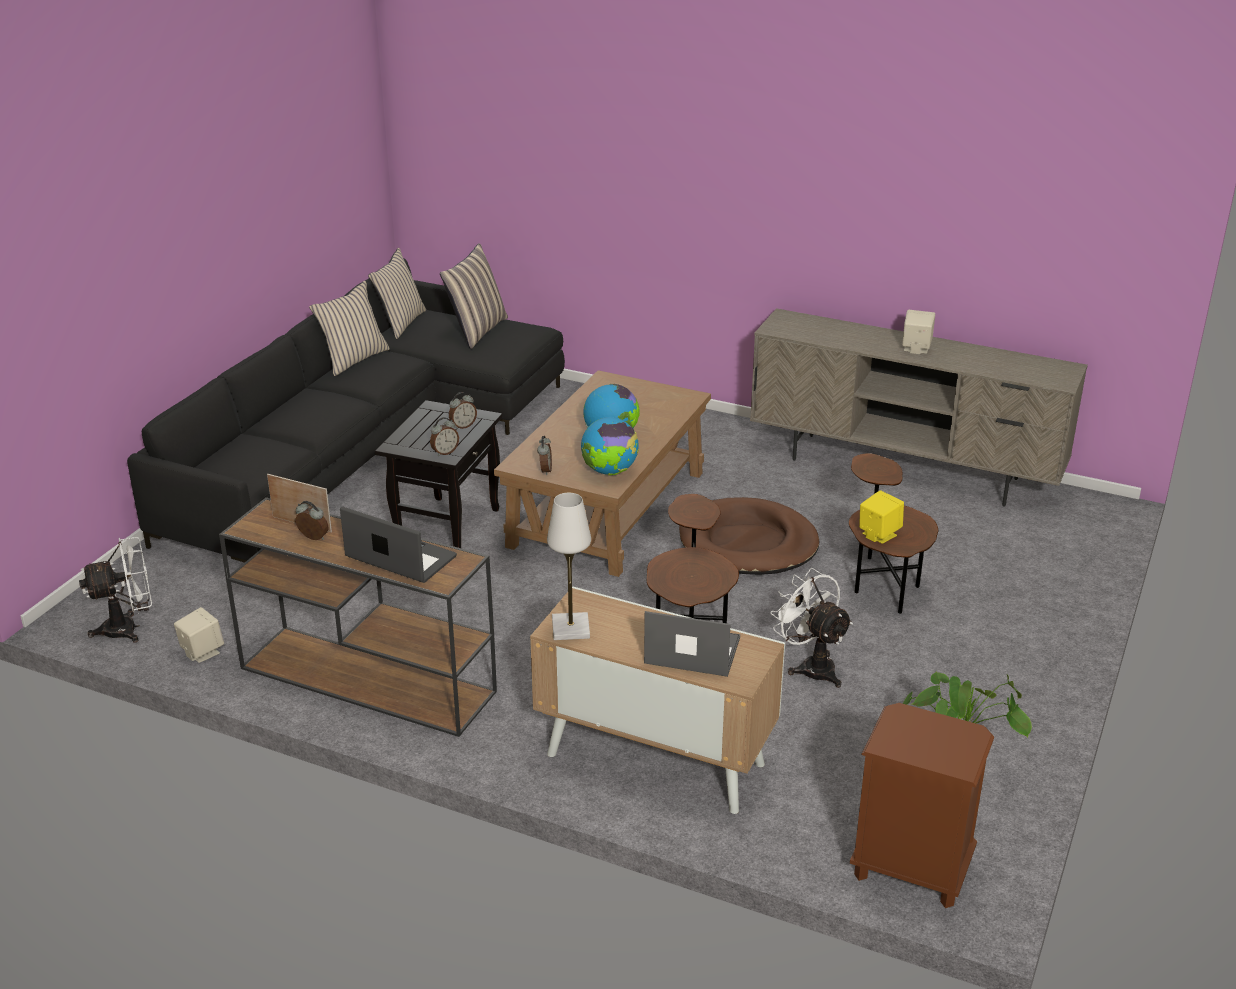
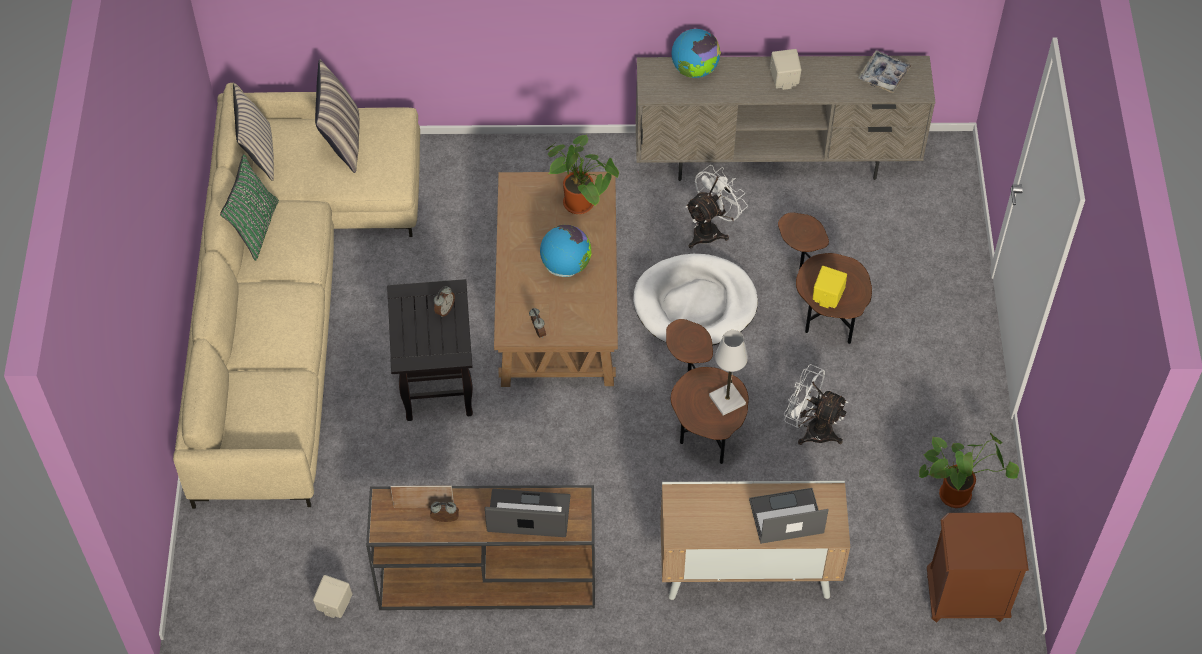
camera: 25 degrees left, 25 degrees up
(129, 628) = (253, 605): white fan -> white fan (710, 230)
(353, 359) = (255, 228): beige pillow -> green pillow
(366, 444) = (291, 297): black sofa -> beige sofa
(445, 452) = (452, 351): alarm clock -> none
(571, 628) = (688, 528): white table lamp -> white table lamp (727, 400)
(609, 471) = (591, 313): globe -> globe (694, 70)
(660, 405) = (582, 204): none -> potted plant
(747, 543) = (695, 304): brown dog bed -> white dog bed
(1027, 366) = (884, 75): none -> tray

